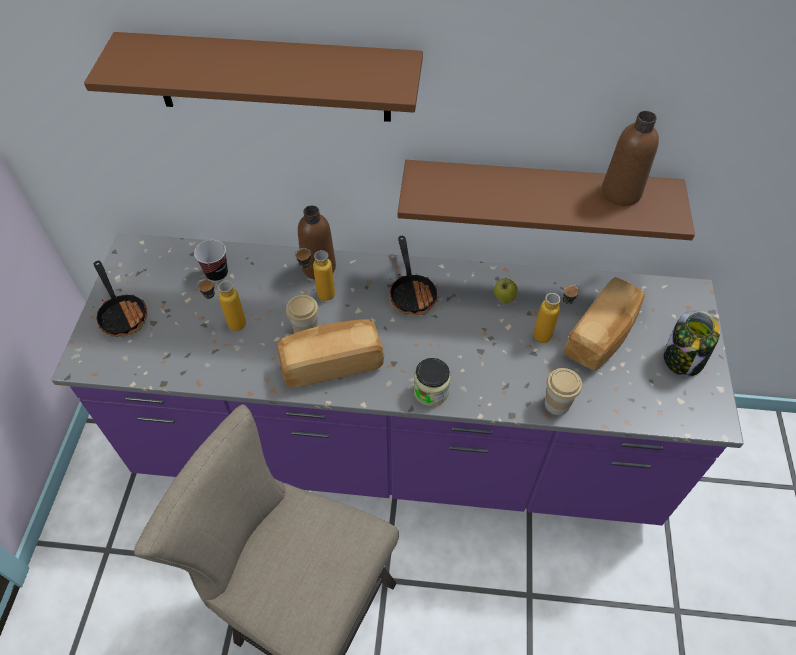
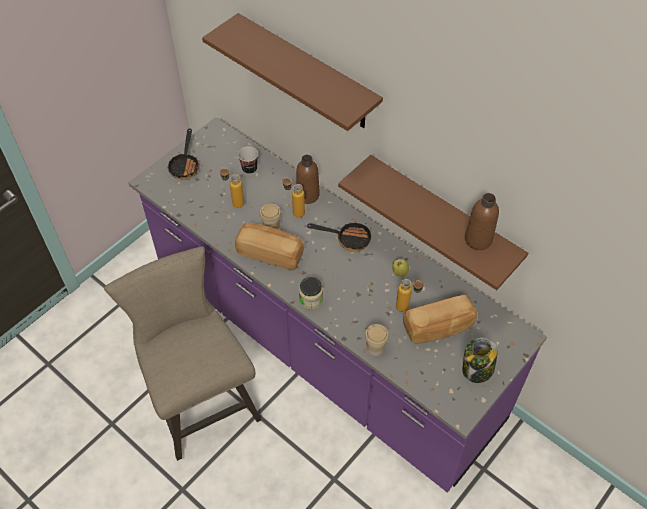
camera: 35 degrees right, 0 degrees up
(412, 292) = (348, 239): frying pan -> frying pan turned 105 degrees counterclockwise

